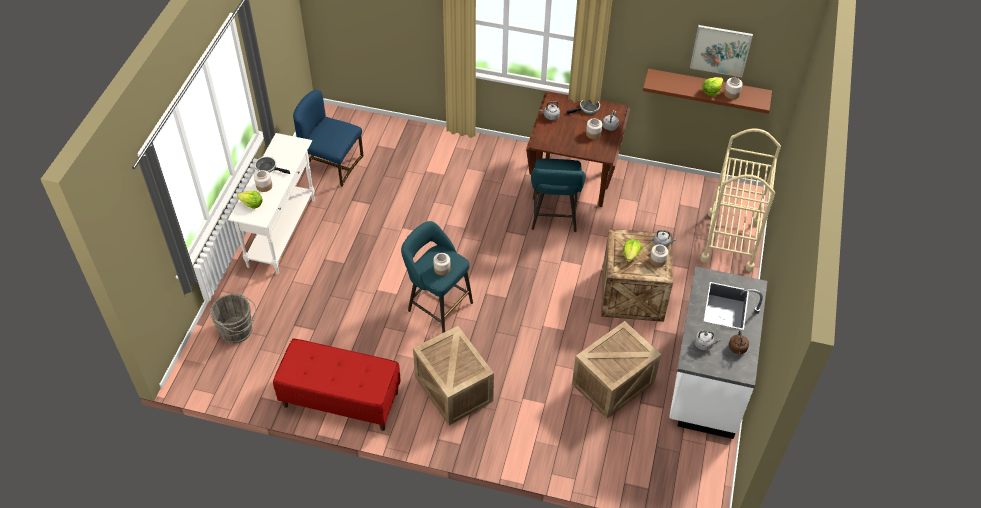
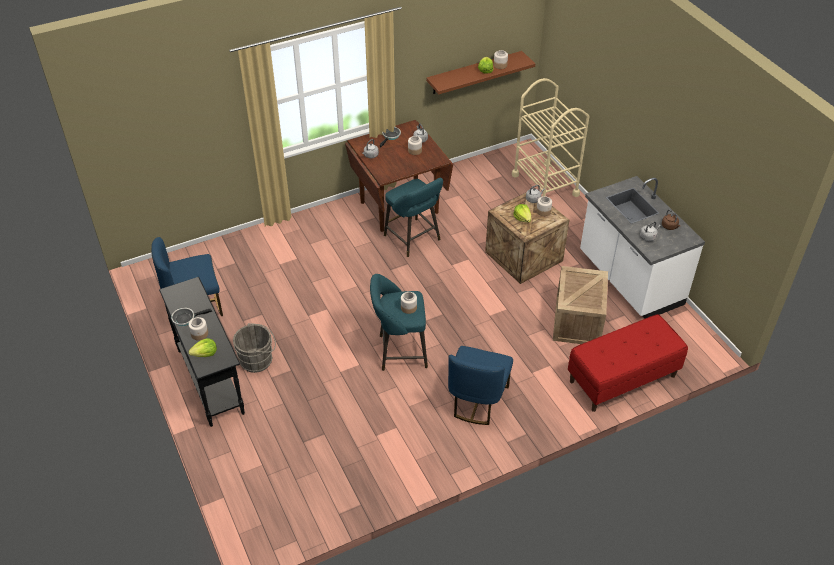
camera: 40 degrees left, 5 degrees down
(238, 331) = (260, 479): grey bucket -> grey bucket (258, 360)
(282, 232) = (211, 381): white console table -> black console table
(340, 400) = (405, 468): red bench -> red bench (622, 379)
(452, 388) = (477, 400): crate -> blue chair
(720, 50) = (479, 33): picture -> none

